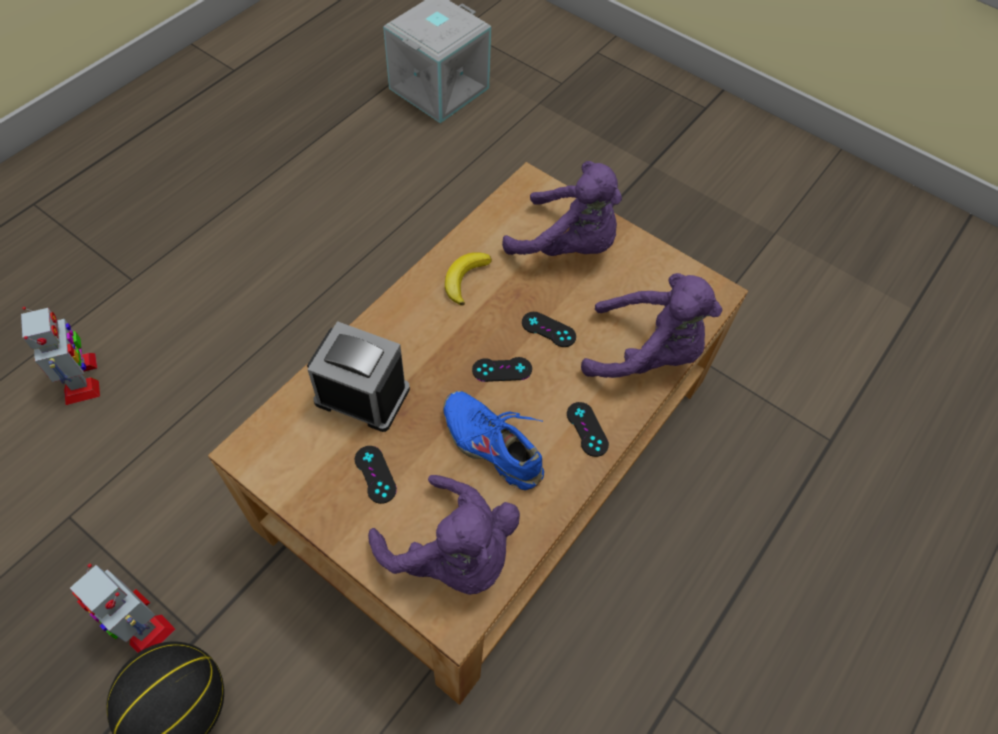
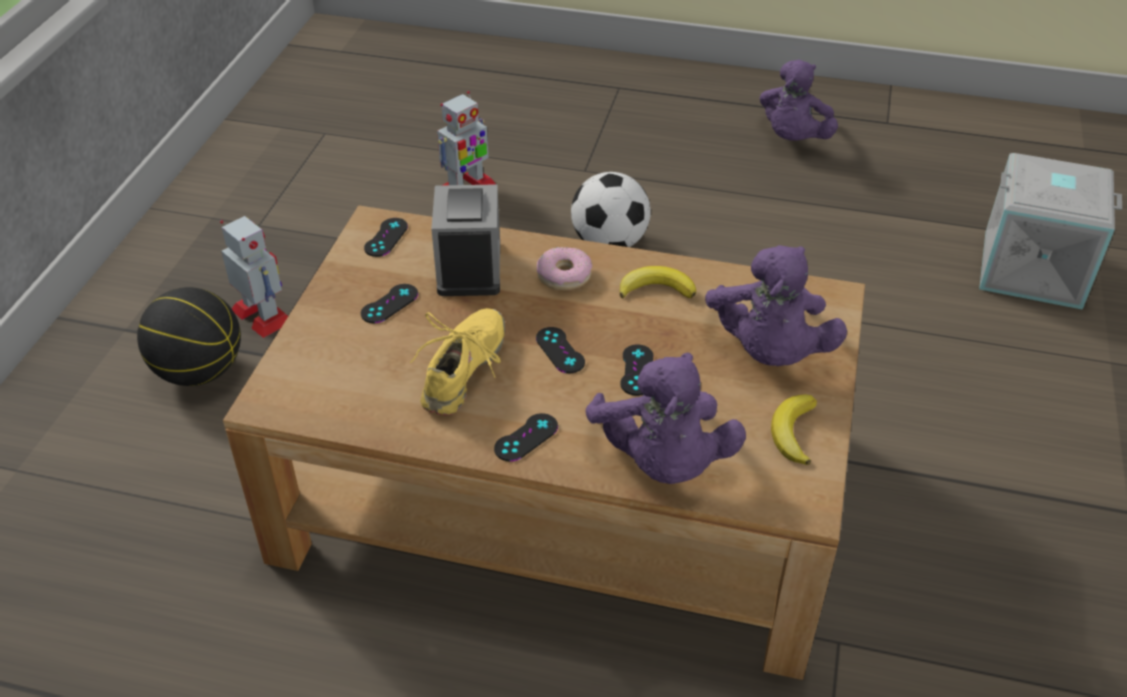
camera: 70 degrees right, 15 degrees down
(139, 623) = (262, 315): toy robot -> toy robot turned 120 degrees clockwise
(241, 303) = (609, 243): none -> football
(277, 447) = (386, 237): none -> black game controller
(413, 331) = (564, 275): none -> donut
(453, 554) = (330, 381): purple plush toy -> purple plush toy (793, 139)
(493, 445) = (465, 371): blue shoe -> yellow shoe
(650, 269) = (793, 432): none -> banana

